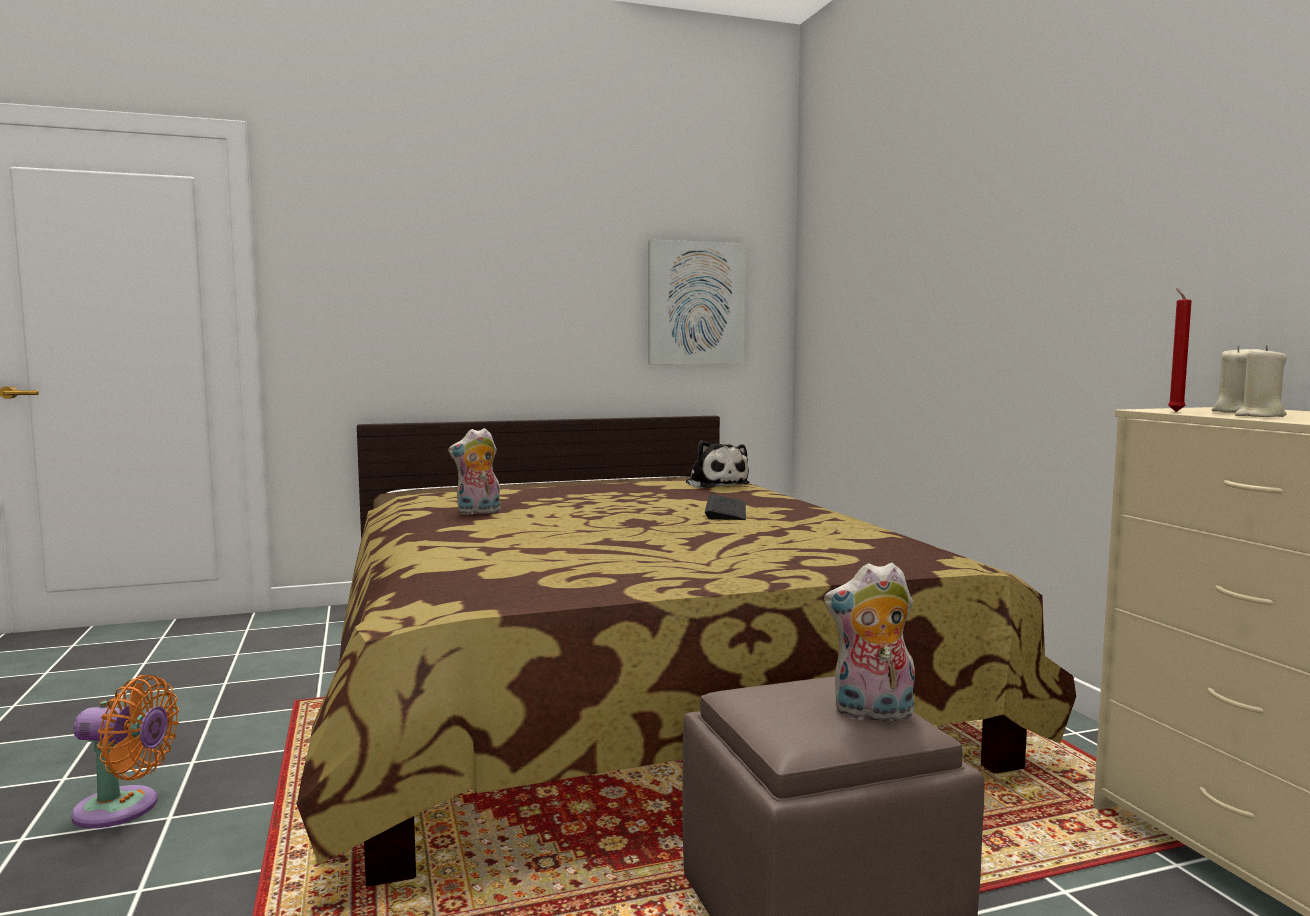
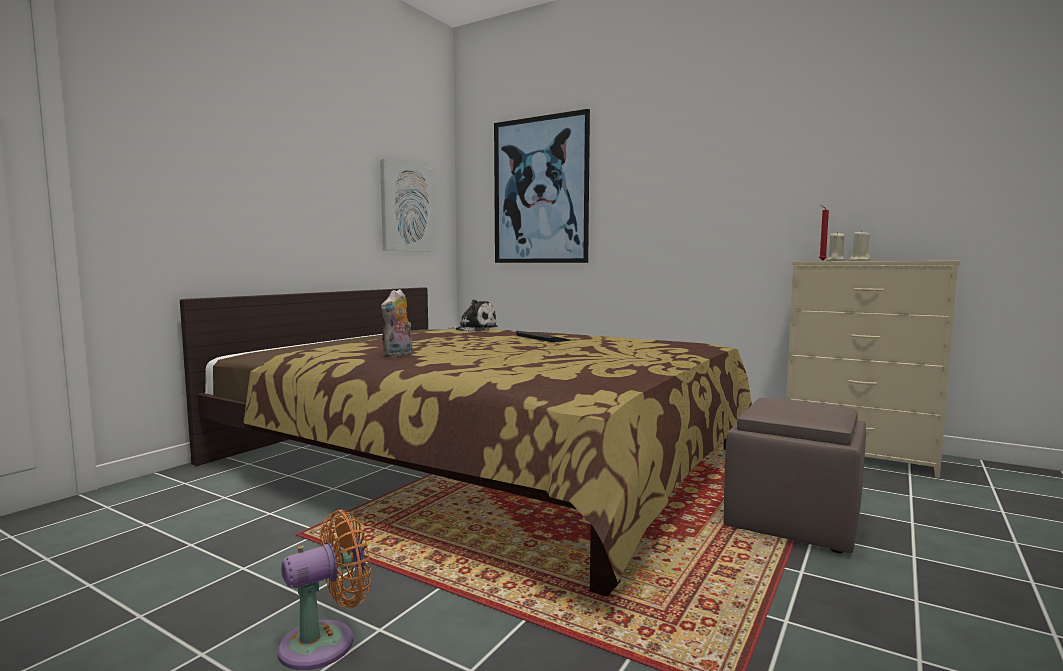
camera: 40 degrees left, 0 degrees up
(872, 714) = (821, 406): plush toy -> none
(875, 266) = (540, 190): none -> picture

